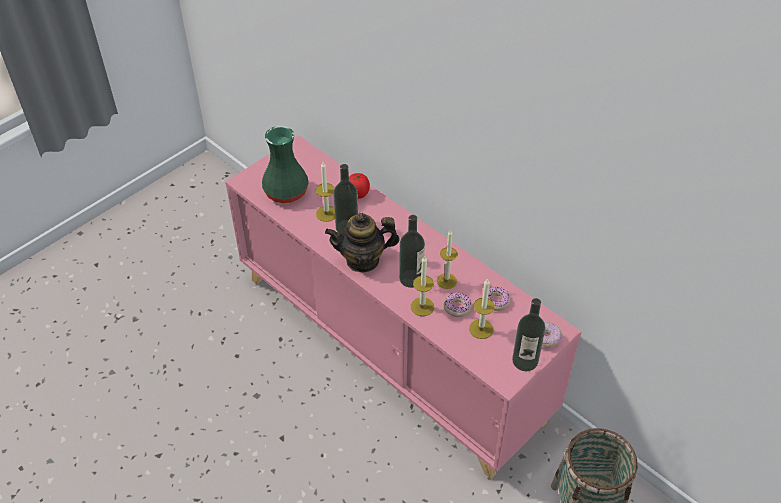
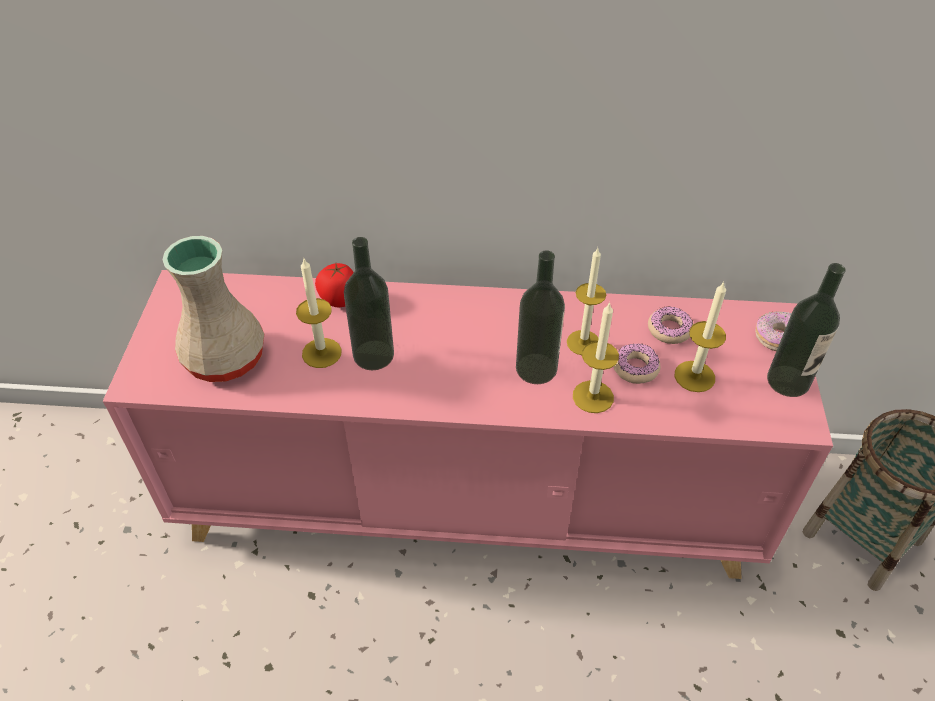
camera: 40 degrees left, 0 degrees up
(287, 191) = (225, 356): green vase -> beige vase
(363, 260) = (444, 385): teapot -> none

